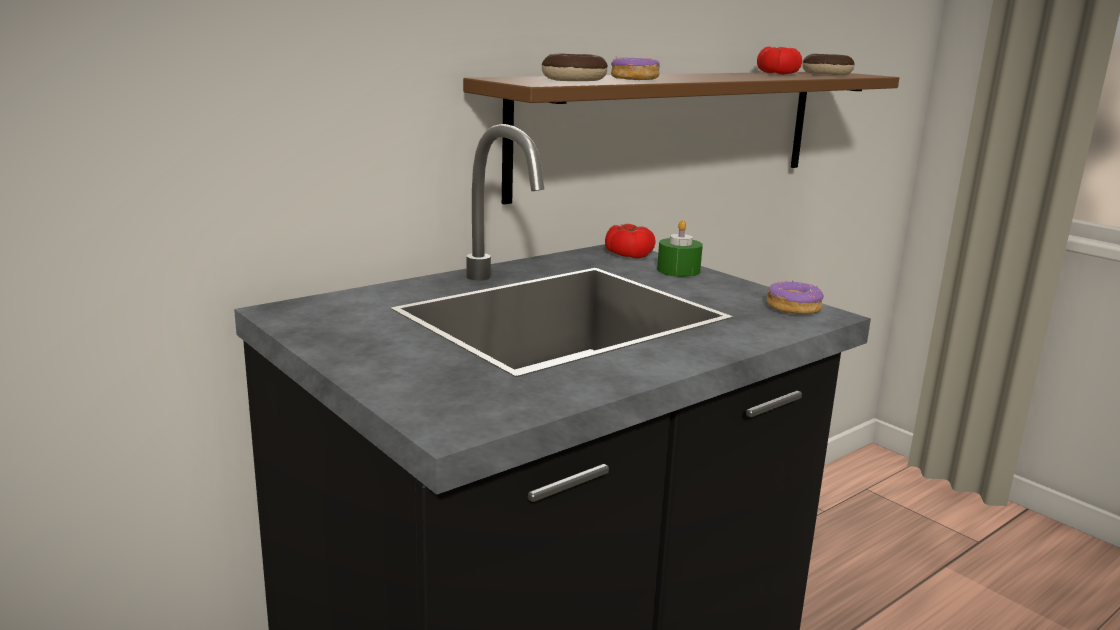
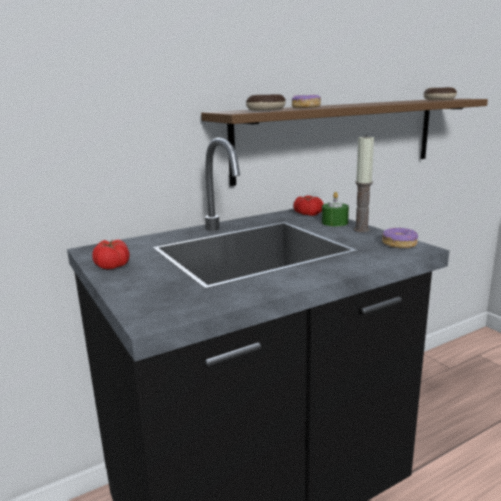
camera: 10 degrees right, 0 degrees up
(726, 283) = (361, 229): none -> candle
(777, 74) = (405, 101): tomato -> tomato (112, 265)

